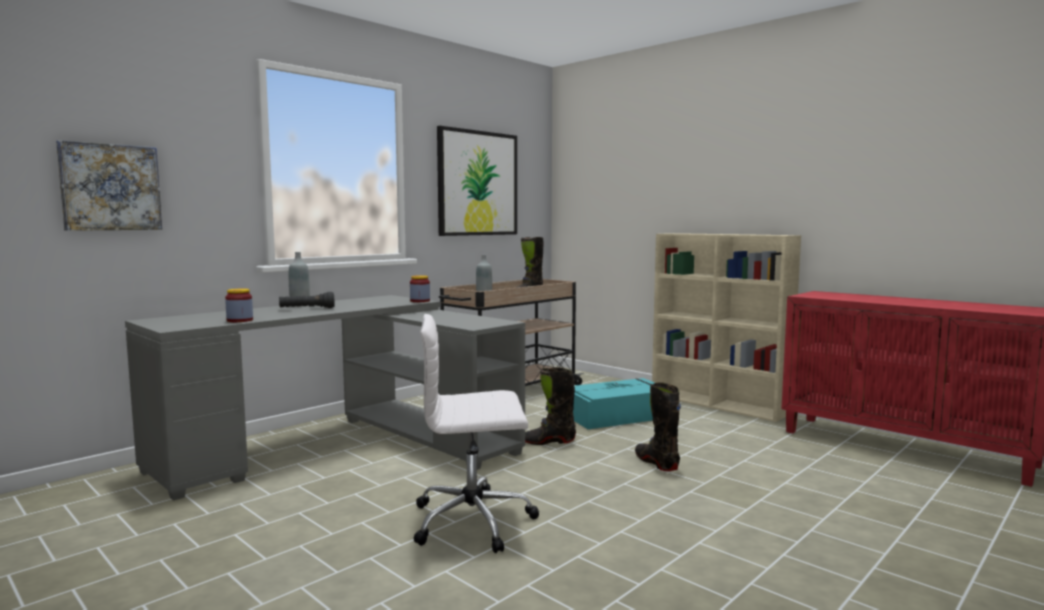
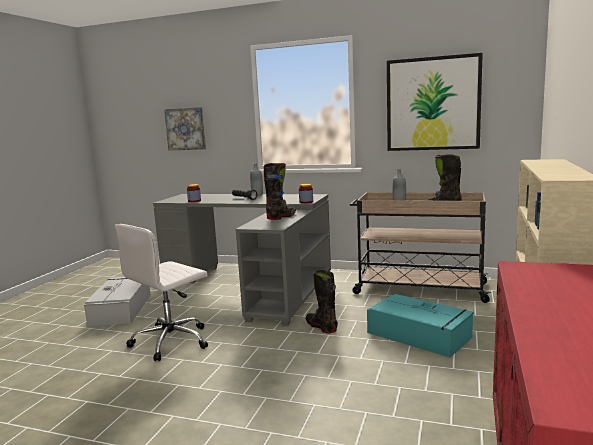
camera: 65 degrees right, 5 degrees up
(250, 550) = (121, 309): none -> grey storage box
(474, 521) = (172, 341): white office chair -> white office chair turned 105 degrees counterclockwise
(656, 463) = (317, 373): black boot -> black boot (281, 217)

